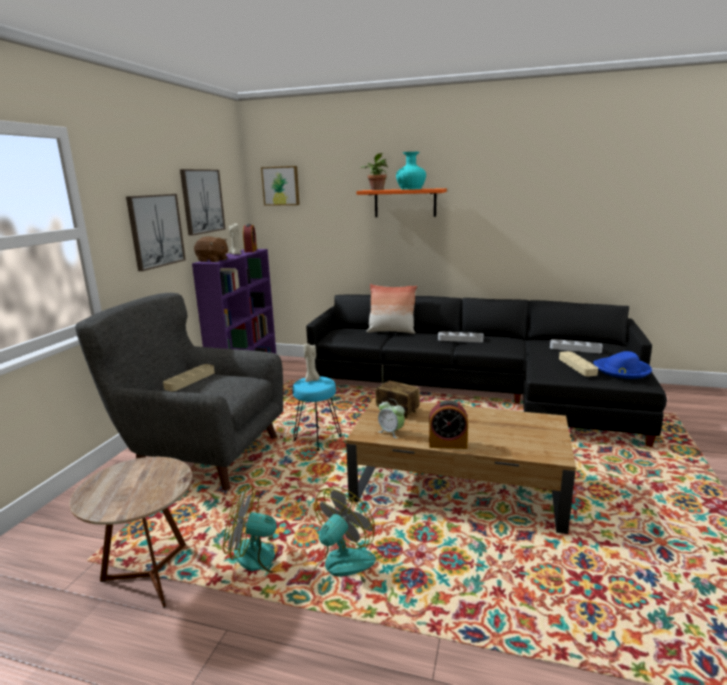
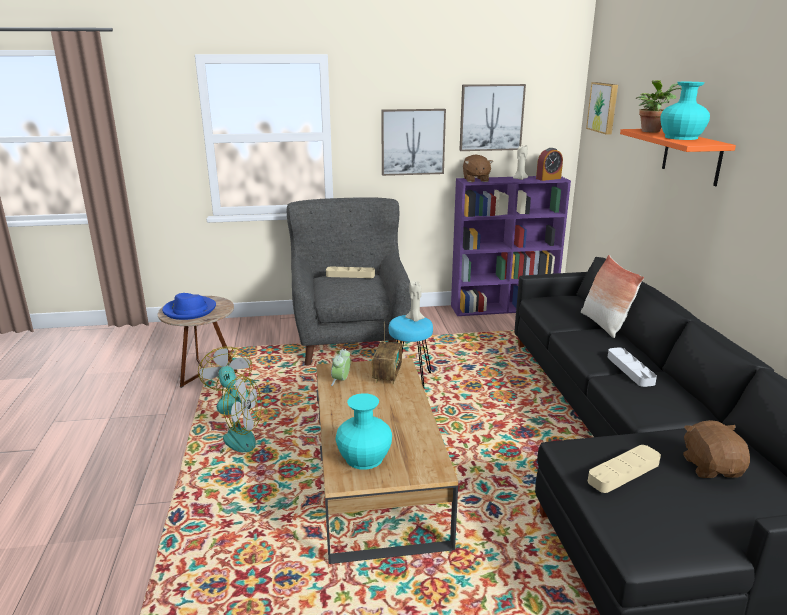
camera: 65 degrees right, 5 degrees up
(447, 444) = (334, 412): alarm clock -> none
(527, 442) = (364, 457): none -> turquoise vase
(575, 349) = (711, 467): grey tray -> brown plush toy
(622, 370) = (655, 519): blue hat -> blue hat (189, 310)

